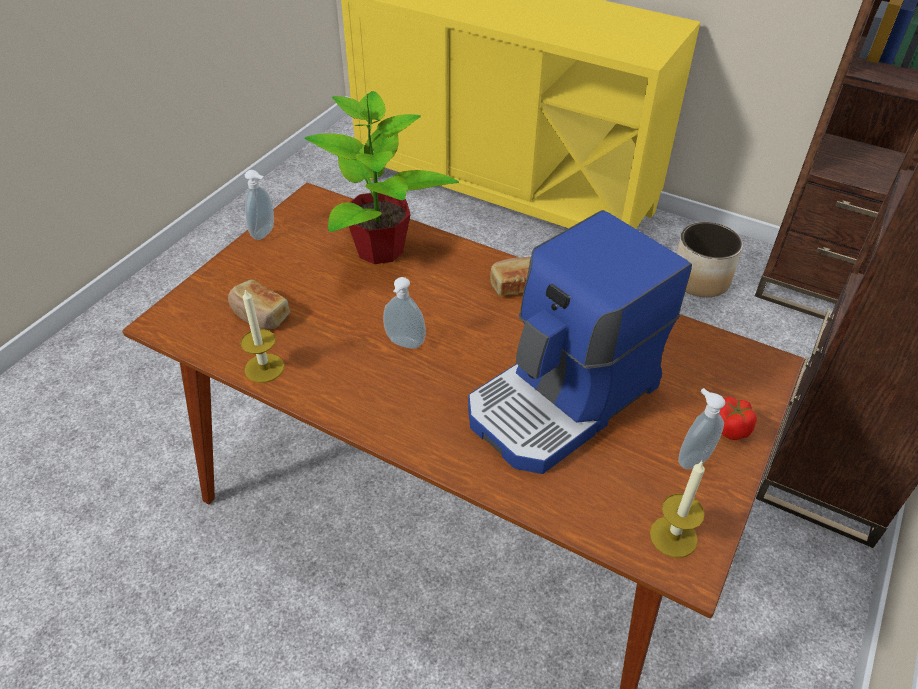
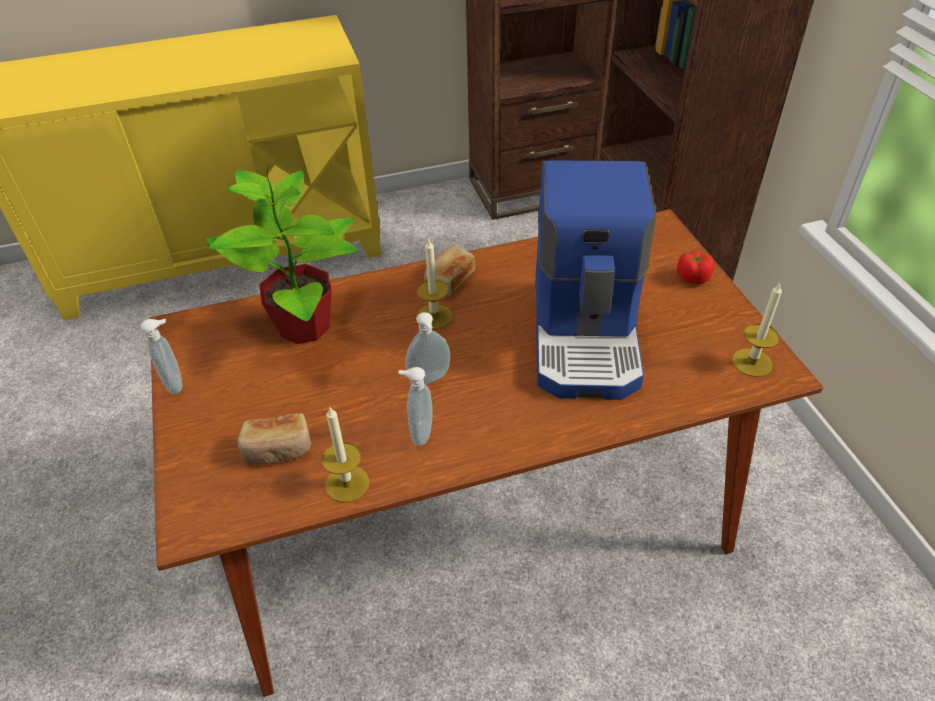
camera: 45 degrees left, 0 degrees up
(470, 303) = (434, 317): none -> candle
(692, 458) = (699, 310): soap dispenser -> soap dispenser (419, 433)
(700, 280) = (447, 231): planter -> none

